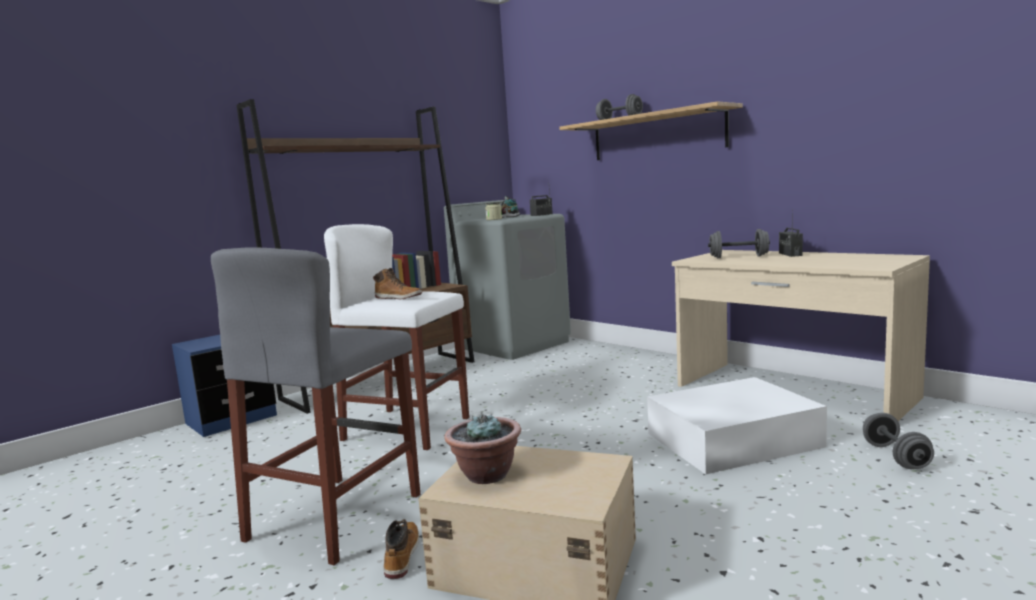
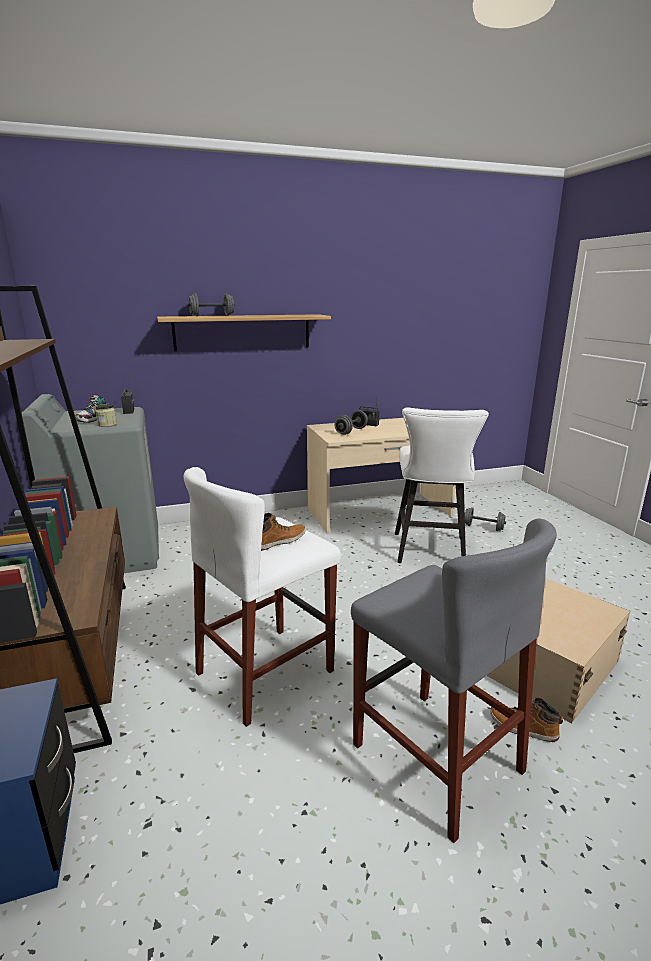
camera: 65 degrees left, 10 degrees up
(486, 475) = (554, 631): potted plant -> none
(730, 440) = (430, 552): white storage box -> white stool

